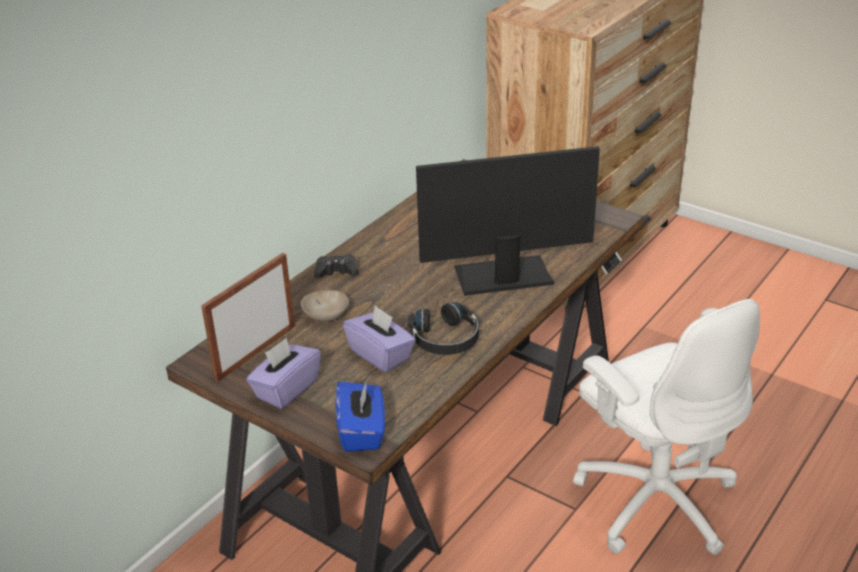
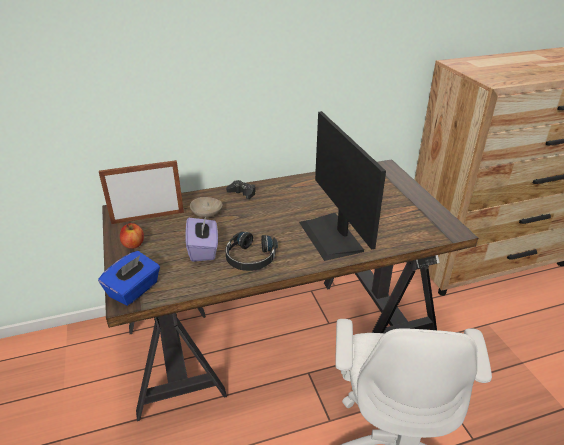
camera: 35 degrees right, 0 degrees up
(286, 389) = (133, 244): purple tissue box -> apple
(503, 276) = (332, 236): monitor -> monitor turned 135 degrees counterclockwise

